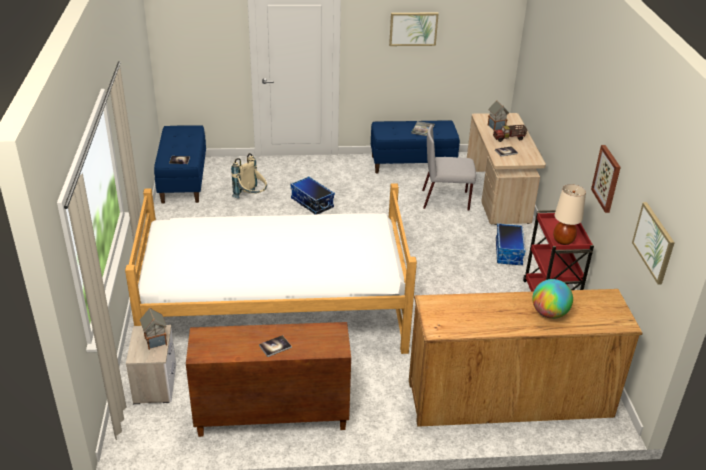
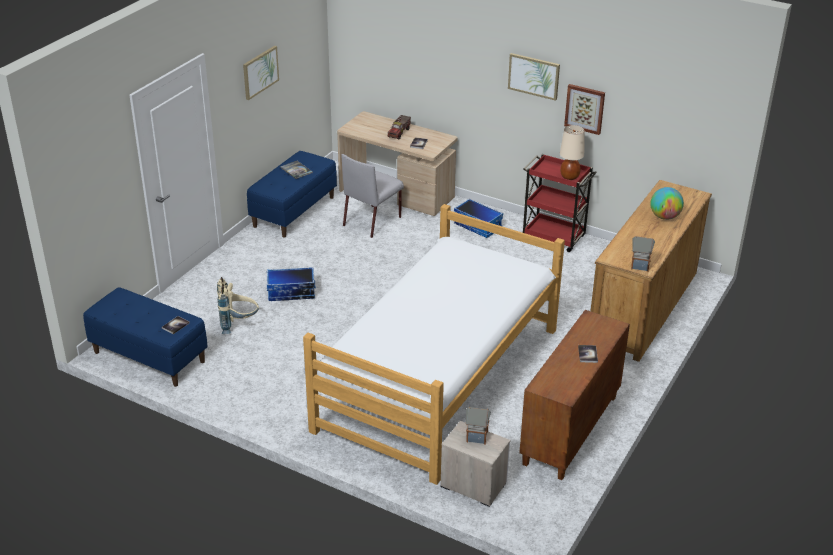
camera: 55 degrees left, 0 degrees up
(496, 127) = (373, 130): toy house -> toy house (639, 265)
(654, 242) = (684, 128): picture -> picture (534, 76)

